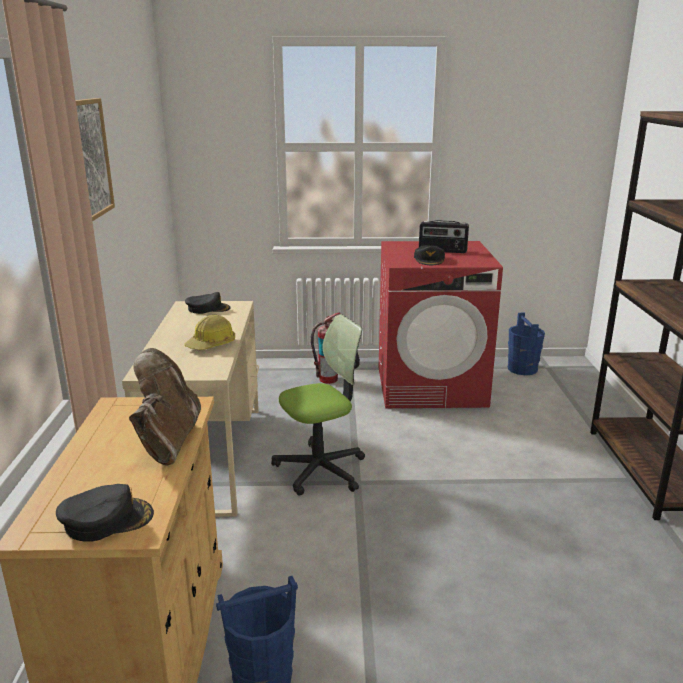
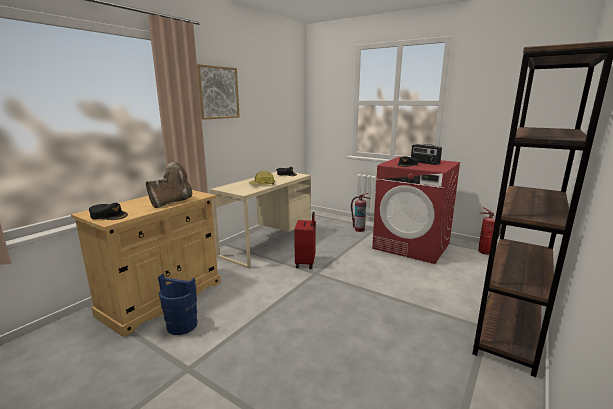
camera: 35 degrees right, 5 degrees down
(320, 469) = (306, 263): office chair -> red suitcase
(522, 369) = (484, 252): blue bucket -> fire extinguisher

